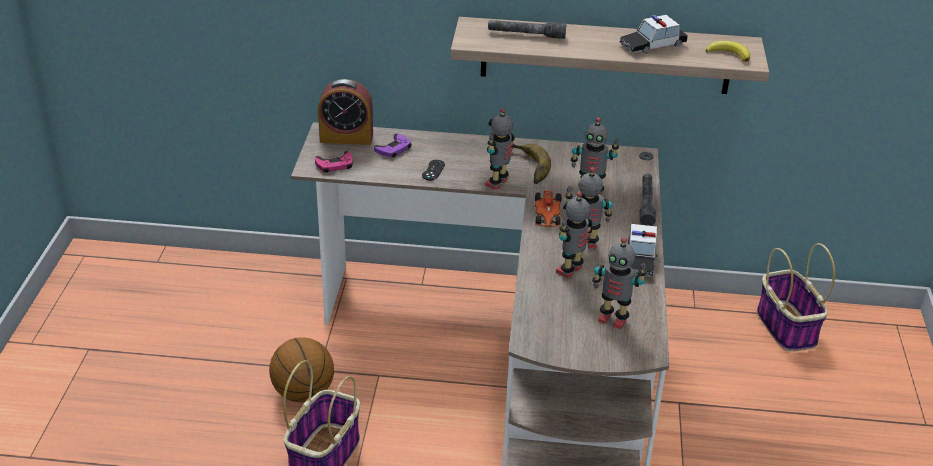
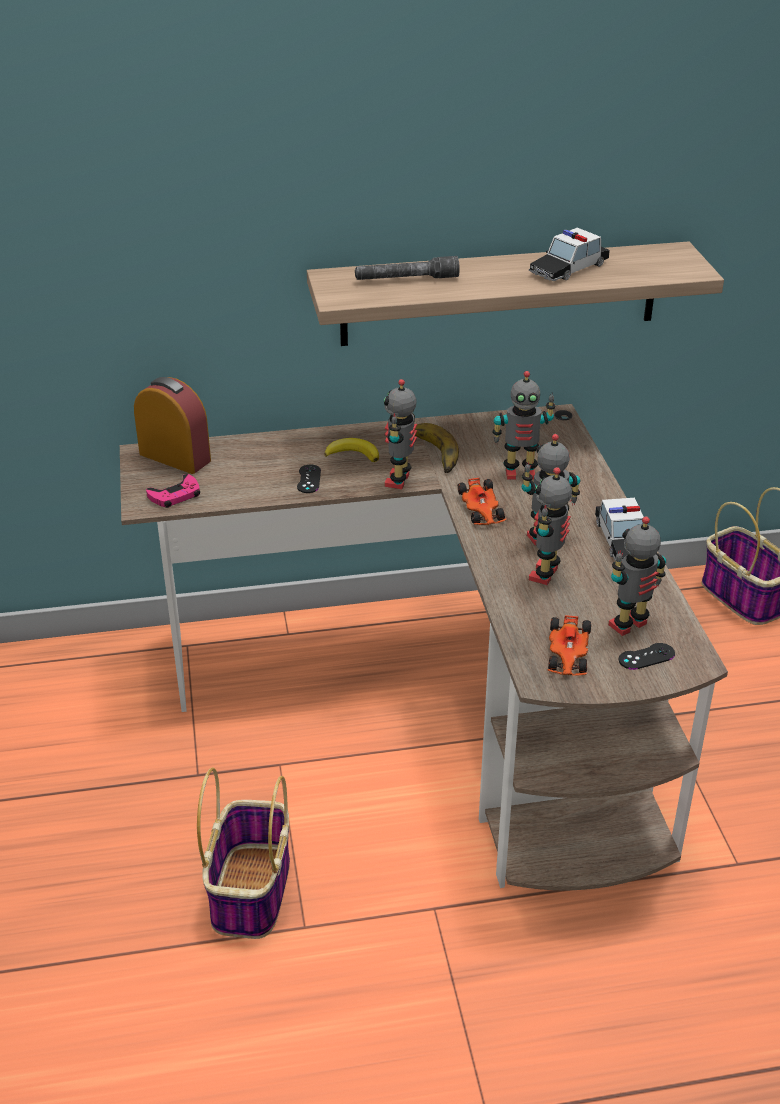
camera: 15 degrees left, 0 degrees up
(303, 392) = (189, 810): basketball -> none
(346, 137) = (175, 457): alarm clock -> alarm clock turned 135 degrees counterclockwise
(393, 149) = (244, 461): purple game controller -> none
(557, 329) = (568, 654): none -> toy car
(613, 319) = (629, 626): toy robot -> toy robot turned 135 degrees clockwise
(614, 343) = (646, 657): none -> black game controller
(646, 204) = (594, 474): grey flashlight -> none
(729, 54) = (665, 265): banana -> banana (353, 454)

